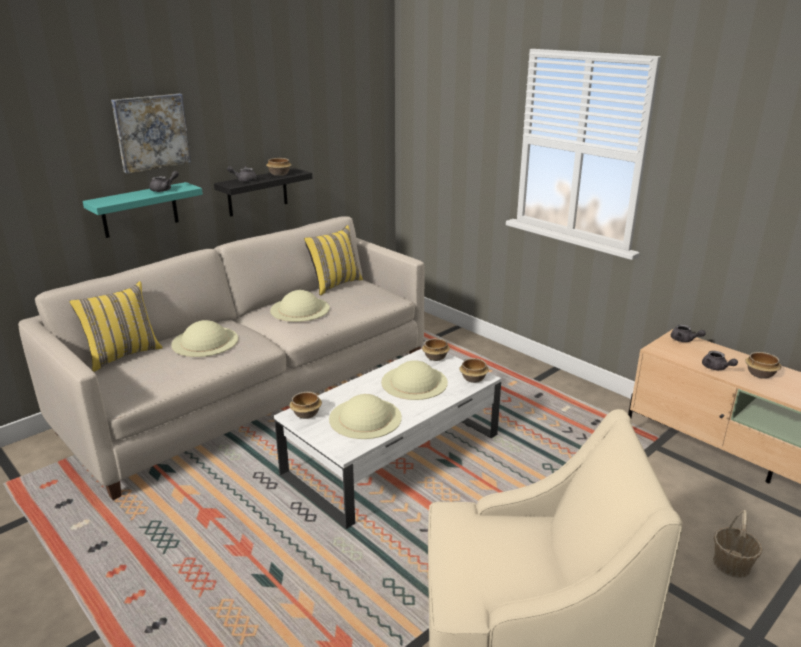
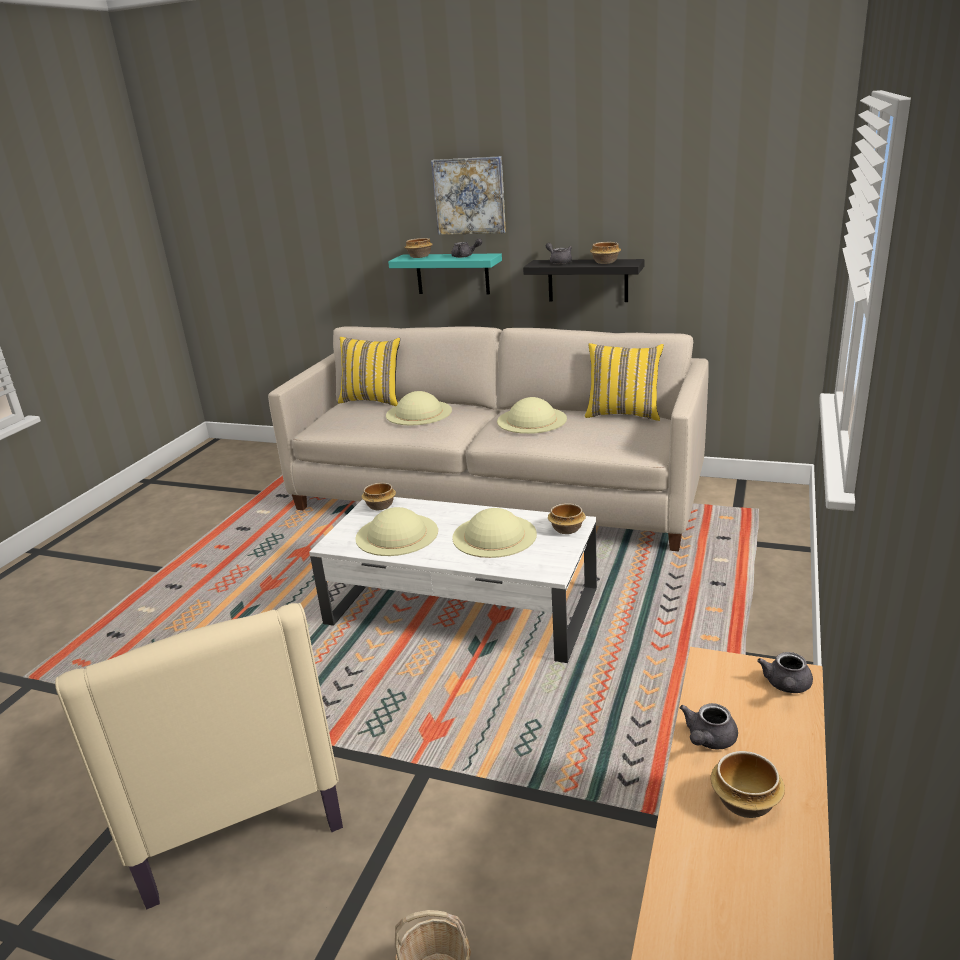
camera: 65 degrees right, 0 degrees up
(474, 379) = (541, 567): bowl -> bowl (419, 257)

